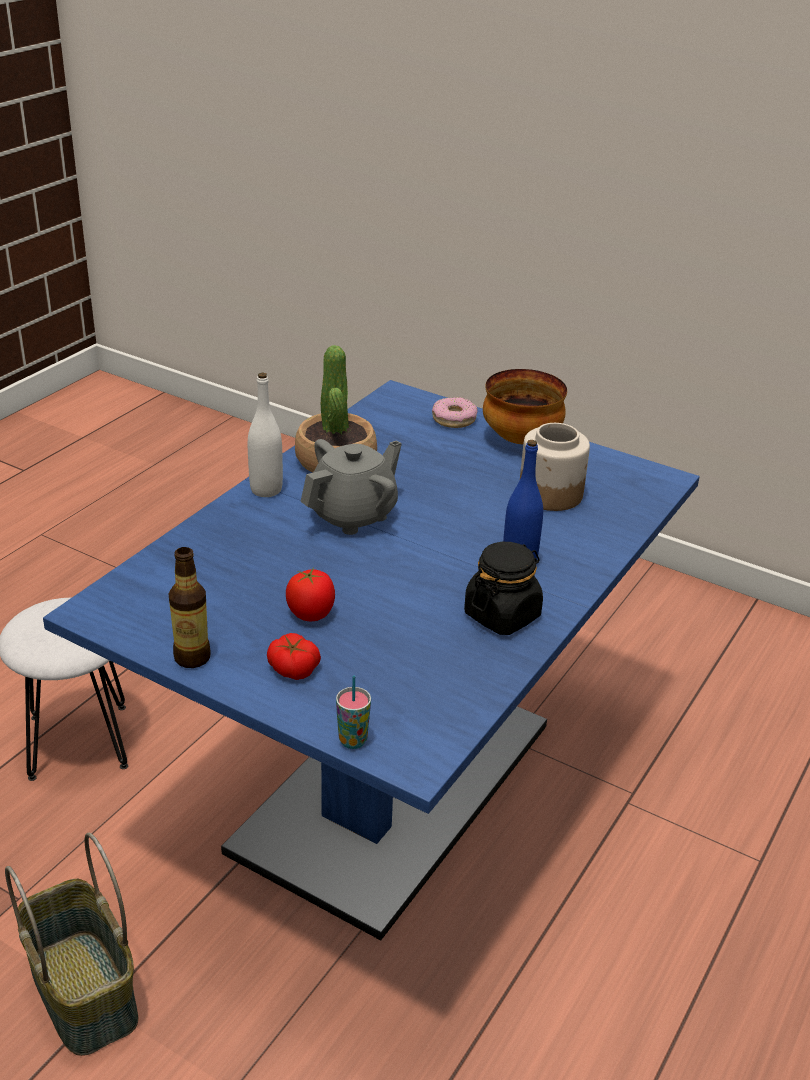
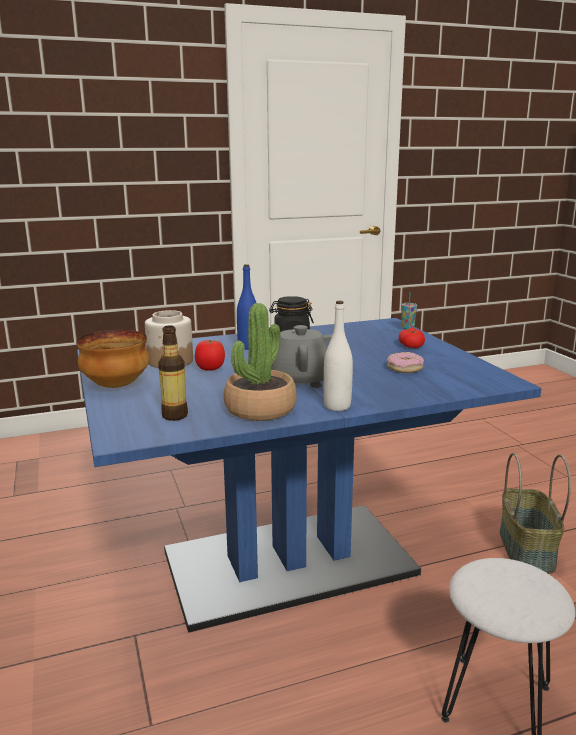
camera: 140 degrees left, 15 degrees down
(192, 657) = (459, 357): bottle -> bottle (174, 416)
(311, 614) = (382, 356): tomato -> tomato (210, 369)
(453, 419) = (125, 409): donut -> donut (405, 368)

